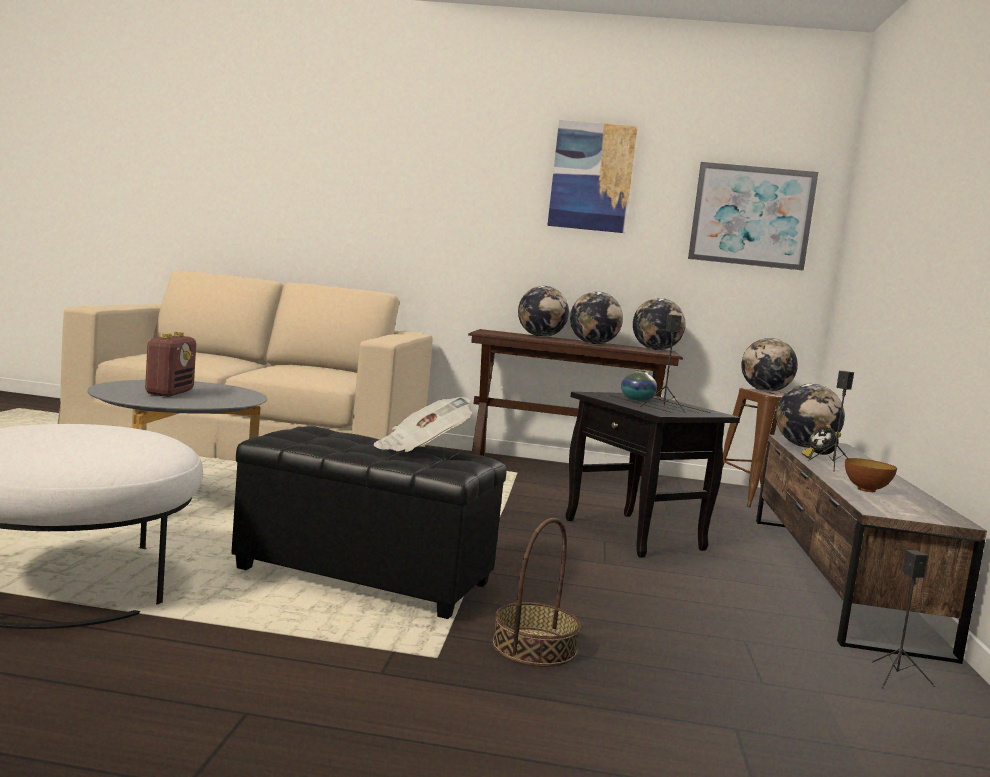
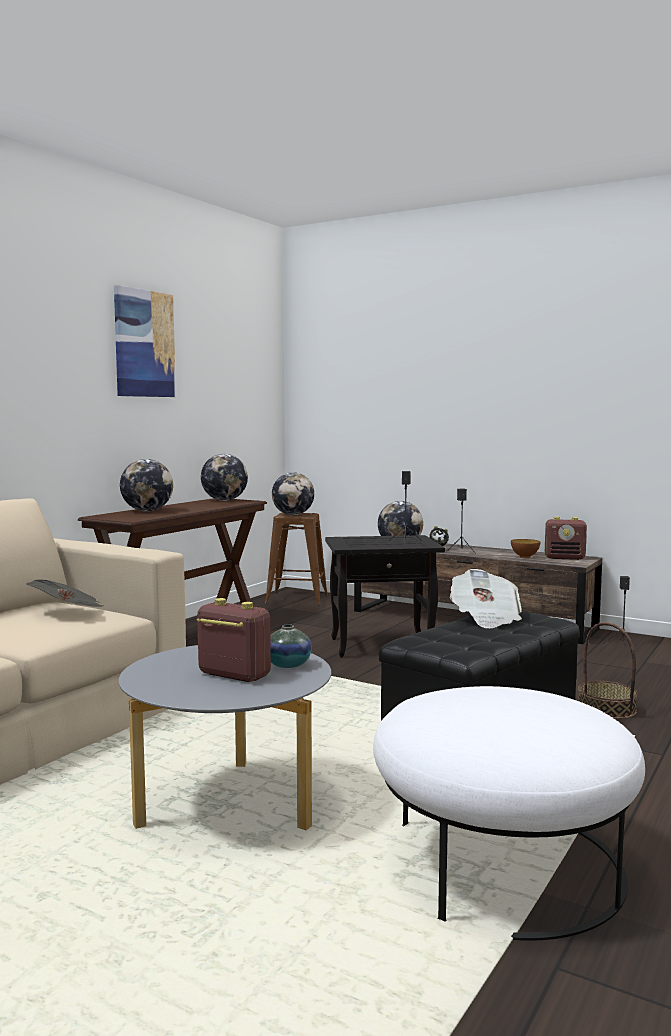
camera: 65 degrees left, 0 degrees up
(325, 374) = (69, 613): none -> newspaper
(593, 344) = (199, 507): globe -> none
(637, 399) = (367, 542): vase -> vase (288, 665)
(751, 216) = (243, 374): picture -> none
(915, 508) = (565, 558): none -> radio

